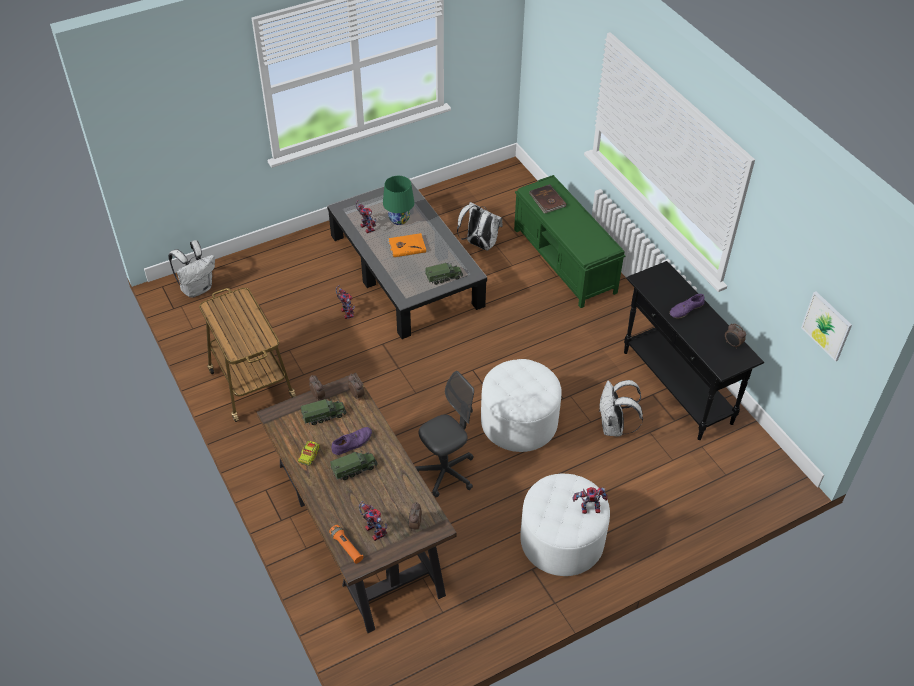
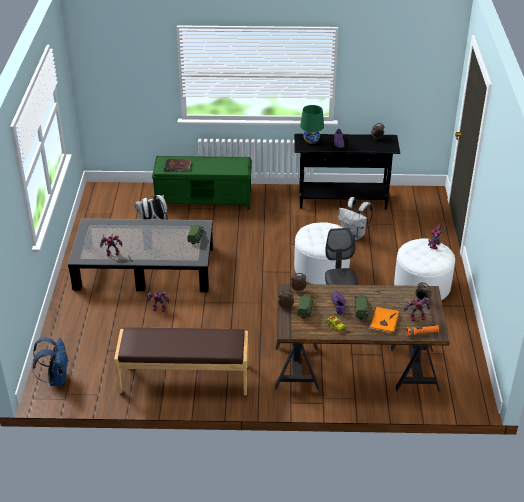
camera: 60 degrees left, 10 degrees down
(197, 288) = (56, 378): white backpack -> blue backpack
(251, 383) = (184, 379): cart -> brown bench
(399, 219) = (120, 236): green table lamp -> green table lamp (311, 140)
(406, 246) = (150, 242): orange book -> orange book (383, 322)
(827, 325) = (424, 85): picture -> none

